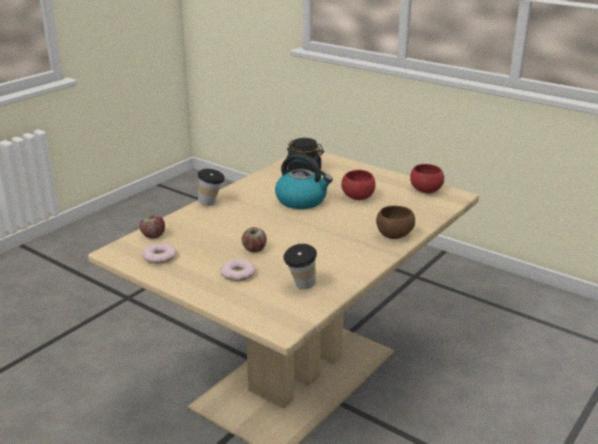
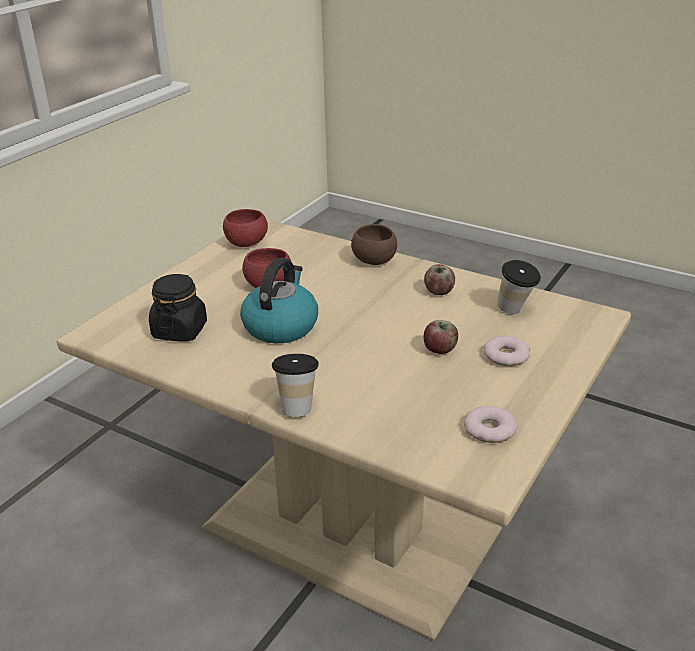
camera: 95 degrees left, 5 degrees up
(153, 236) = (426, 449): apple -> apple (439, 292)

